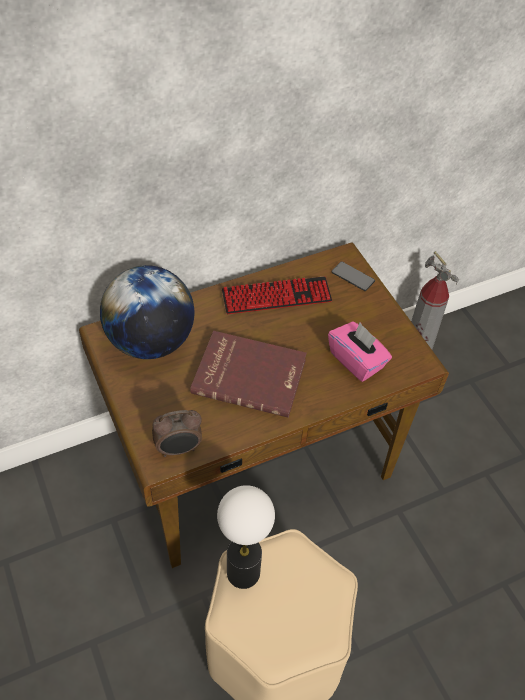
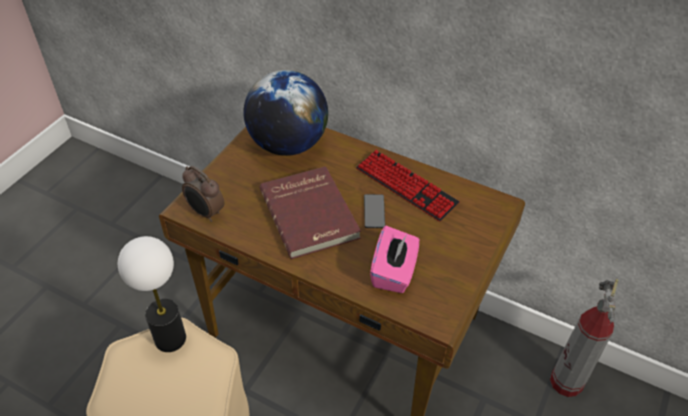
camera: 55 degrees right, 5 degrees down
(353, 277) = (484, 221): phone -> phone (374, 212)

